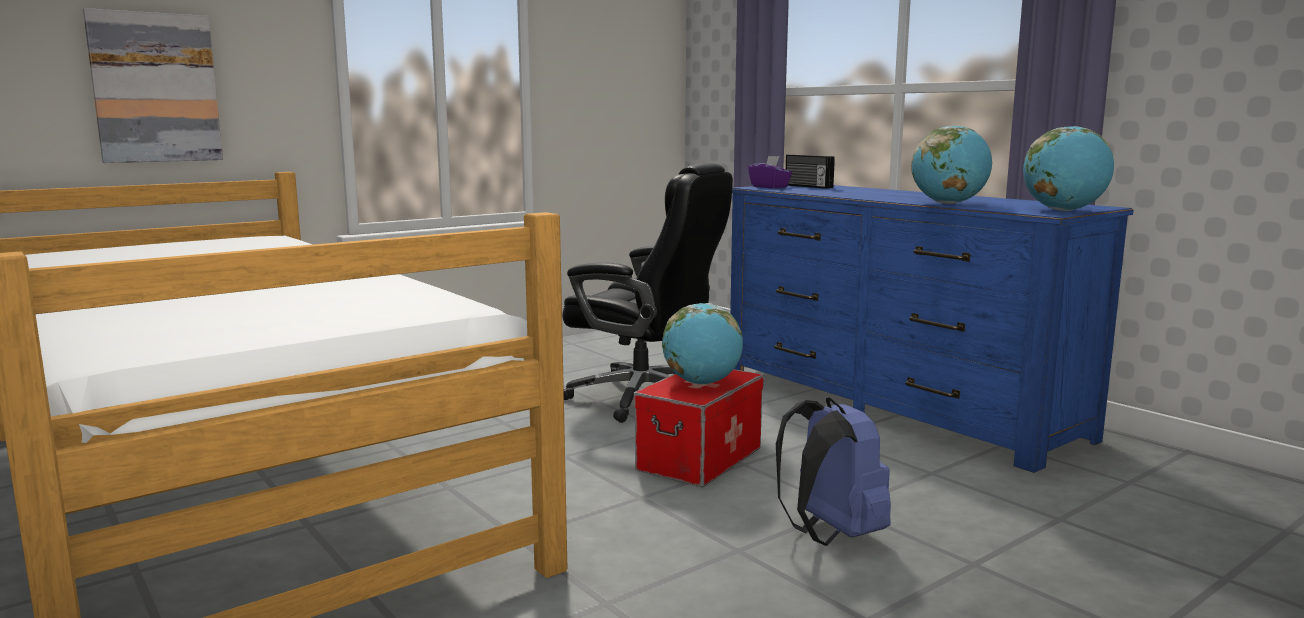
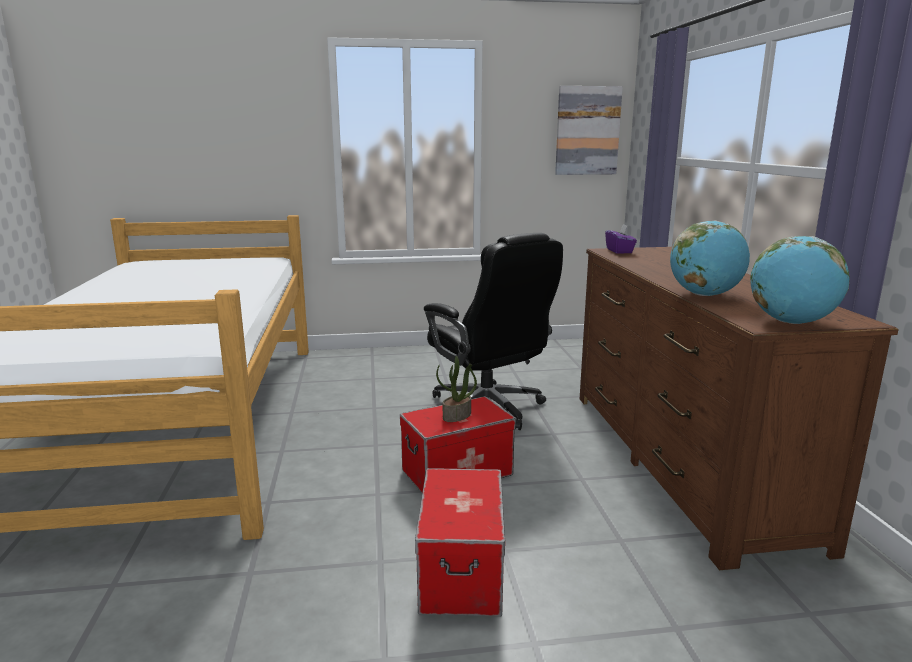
camera: 30 degrees right, 5 degrees up
(155, 88) = (218, 161): picture -> picture (587, 131)
(702, 383) = (457, 416): globe -> potted plant
(807, 186) = (655, 253): radio -> none
(830, 534) = (460, 571): blue backpack -> storage box
(894, 404) = (681, 460): blue dresser -> brown dresser

